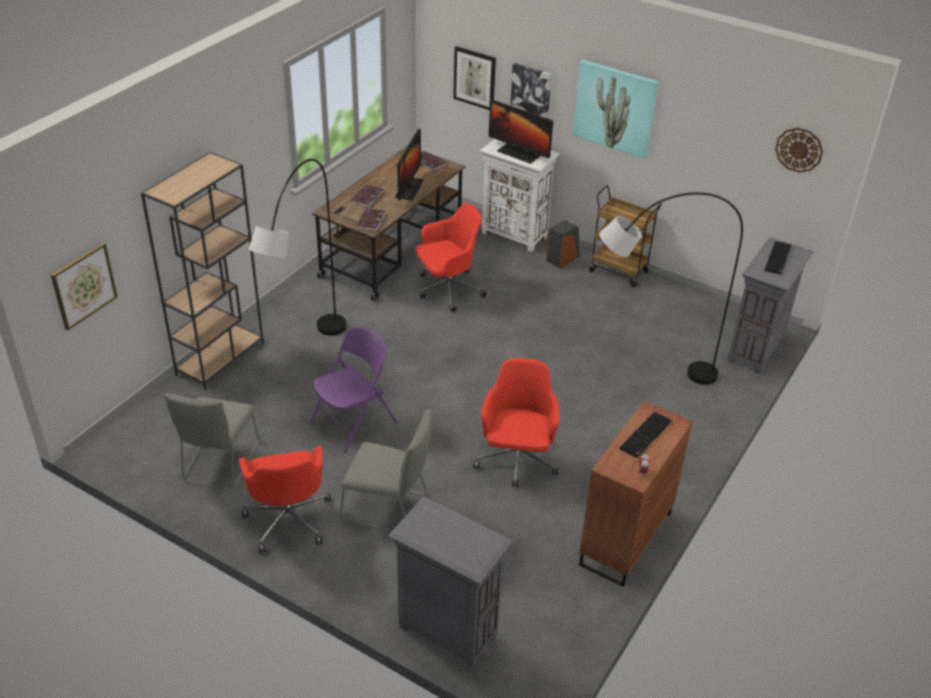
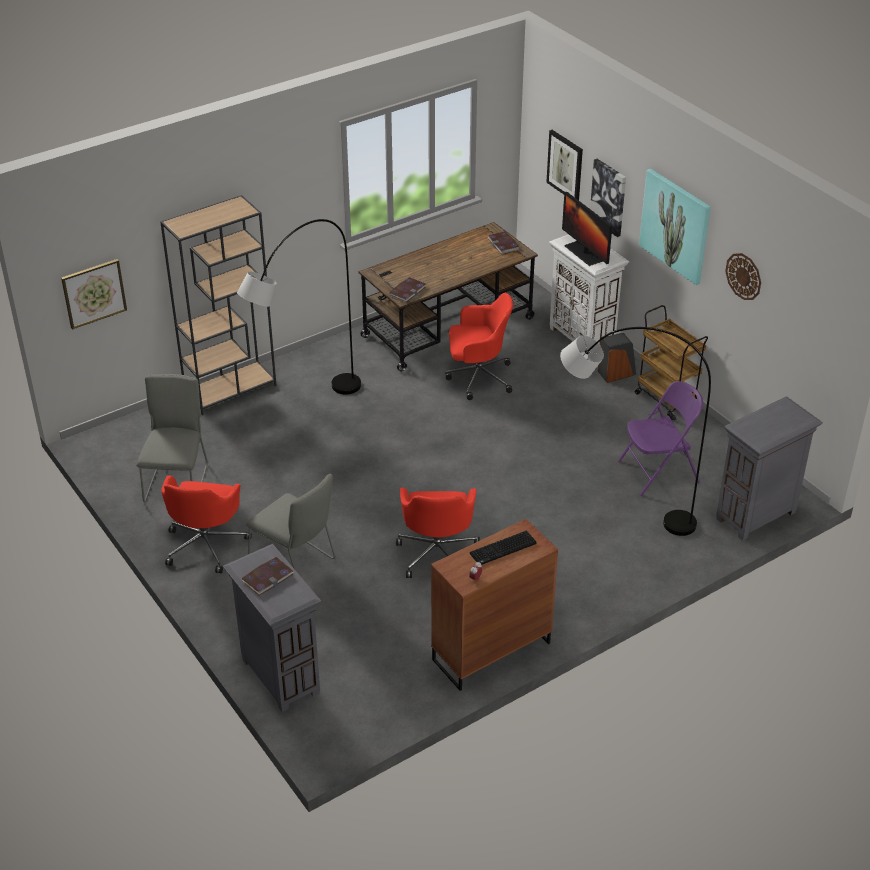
camera: 25 degrees right, 0 degrees up
(219, 463) = (177, 481): grey chair -> grey chair turned 150 degrees clockwise
(354, 423) = (312, 478): purple chair -> purple chair (658, 472)
(367, 197) = (419, 267): book -> book (267, 577)
(409, 188) = (466, 266): monitor -> none
(517, 460) = (437, 553): red office chair -> red office chair turned 150 degrees clockwise
(778, 259) = (775, 420): keyboard -> none
(799, 149) = (825, 309): wall clock -> wall clock (743, 276)

